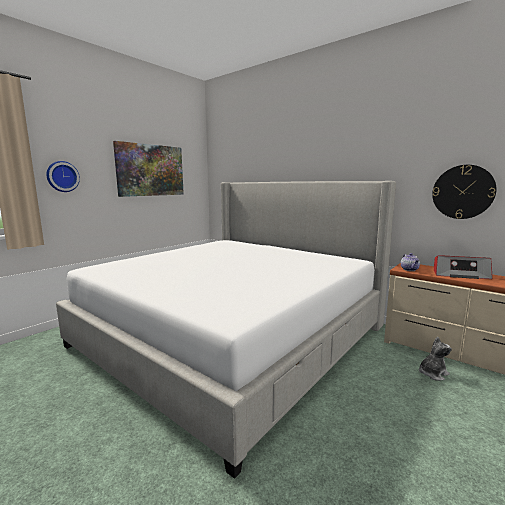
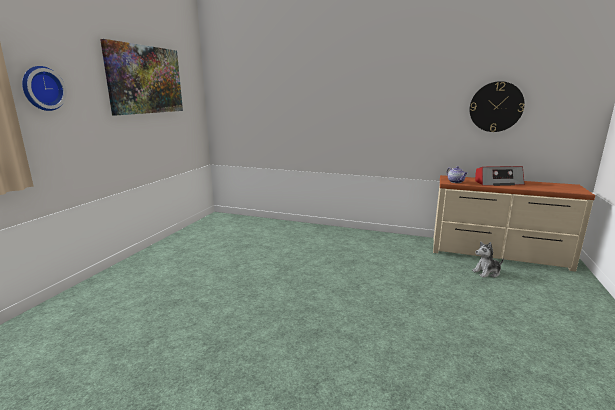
camera: 20 degrees left, 5 degrees up
(233, 336) = (291, 269): bed -> none
(432, 373) = (487, 272): plush toy -> plush toy turned 150 degrees counterclockwise

